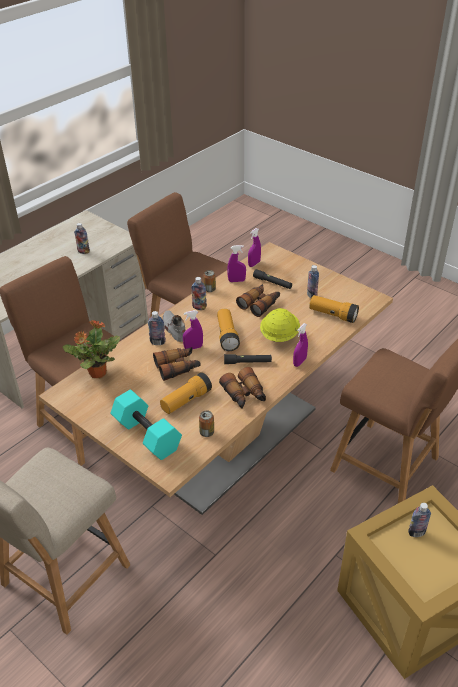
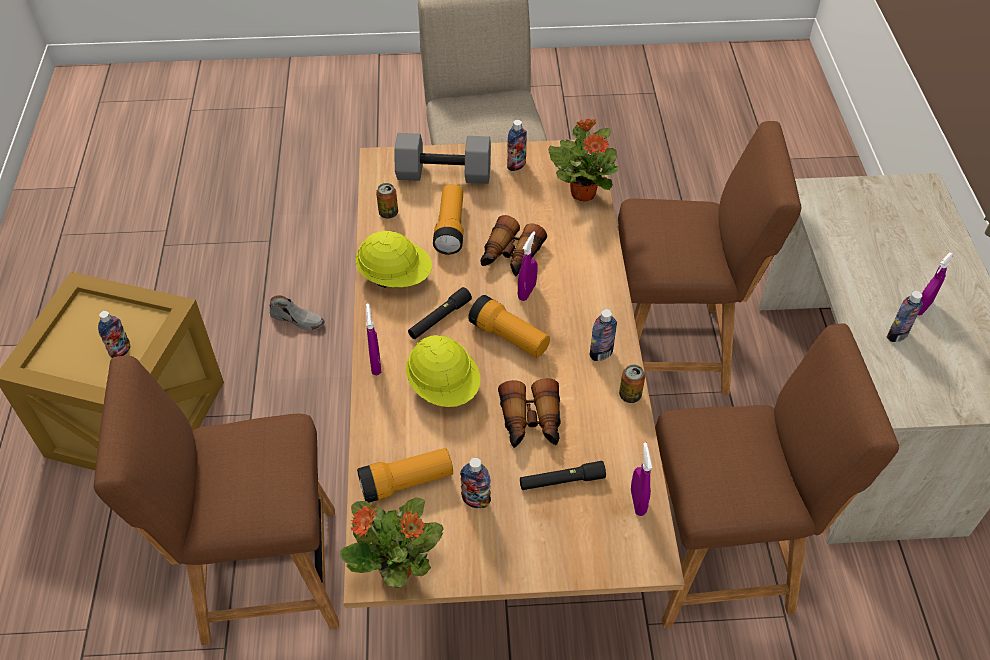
camera: 135 degrees right, 10 degrees up
(145, 435) = (445, 173): turquoise dumbbell -> grey dumbbell
(157, 342) = (576, 269): bottle -> bottle (516, 165)
(174, 329) = (584, 299): grey shoe -> grey shoe (298, 319)
(236, 281) = (617, 442): purple spray bottle -> purple spray bottle (922, 307)
(244, 395) = (395, 276): binoculars -> yellow hard hat
(363, 294) = (398, 570): none -> potted plant

